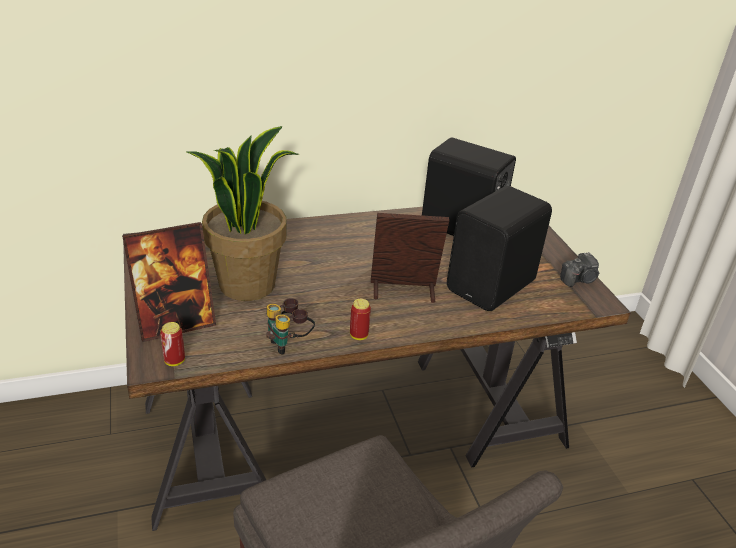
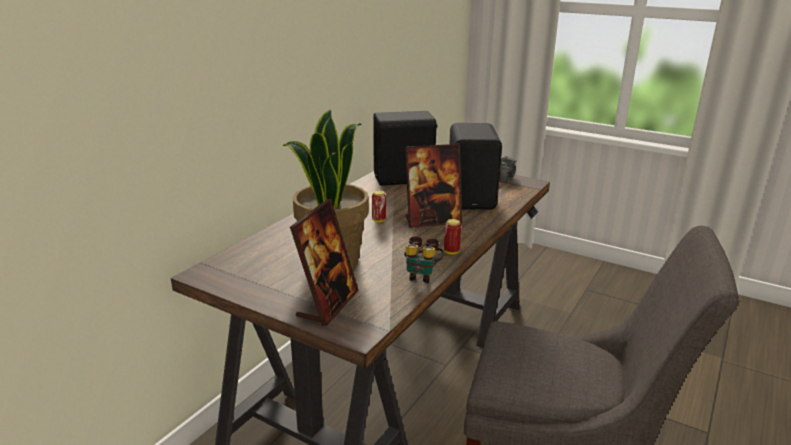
camera: 40 degrees left, 10 degrees down
(174, 361) = (370, 323): can -> can (379, 220)
(403, 291) = (432, 221): picture frame -> picture frame turned 150 degrees counterclockwise

